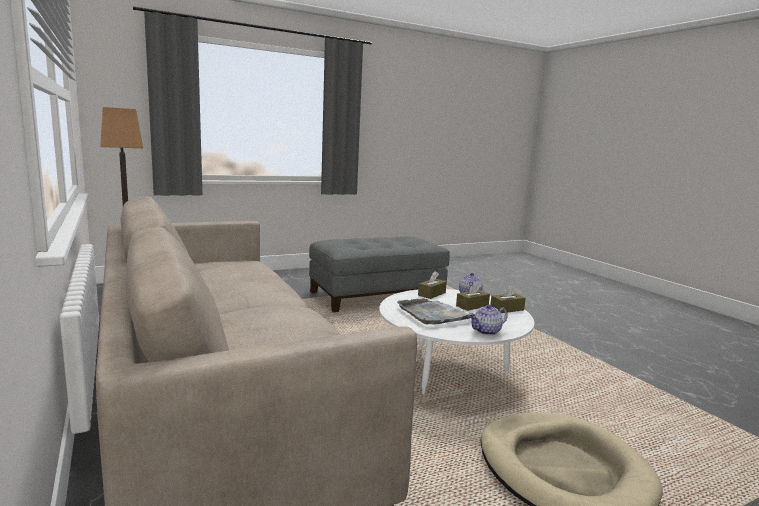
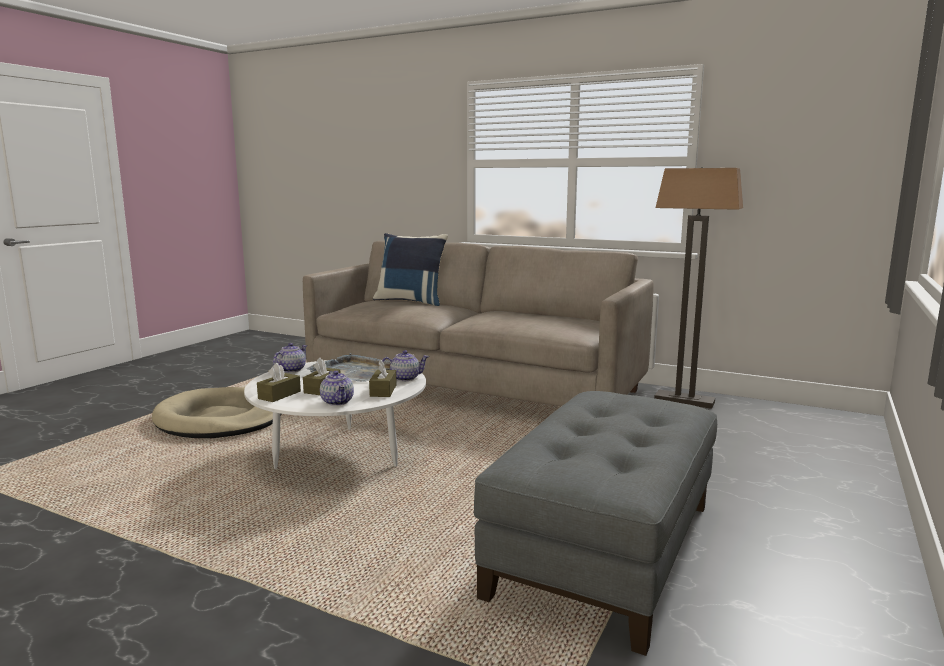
camera: 145 degrees right, 0 degrees up
(234, 345) = (411, 301): none -> blue pillow
(403, 298) = (405, 378): none -> teapot

